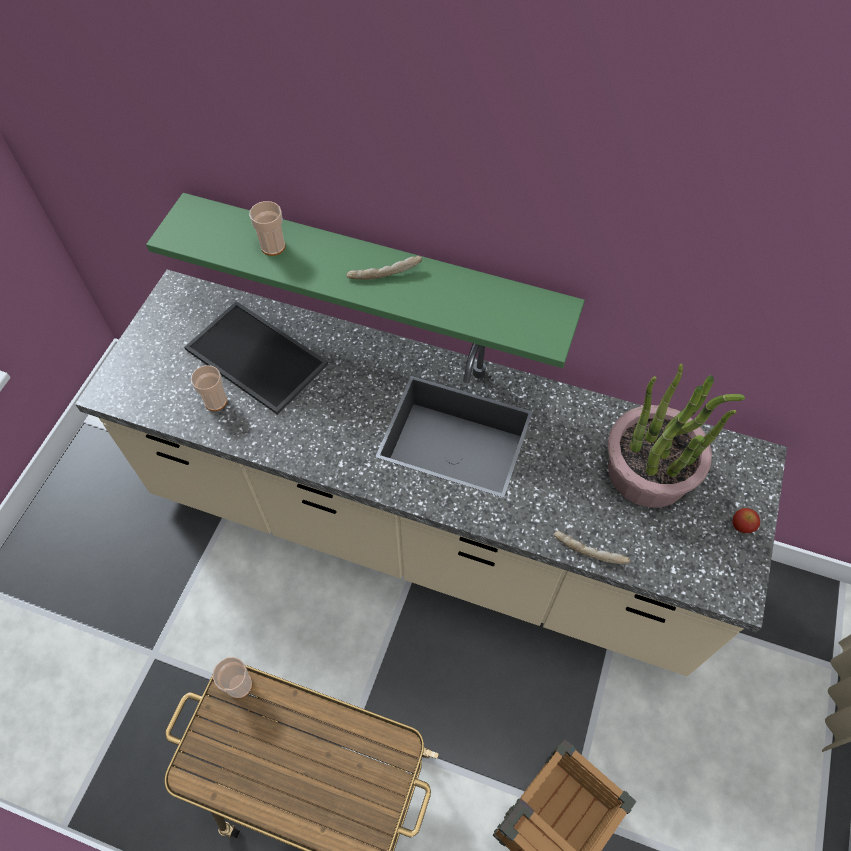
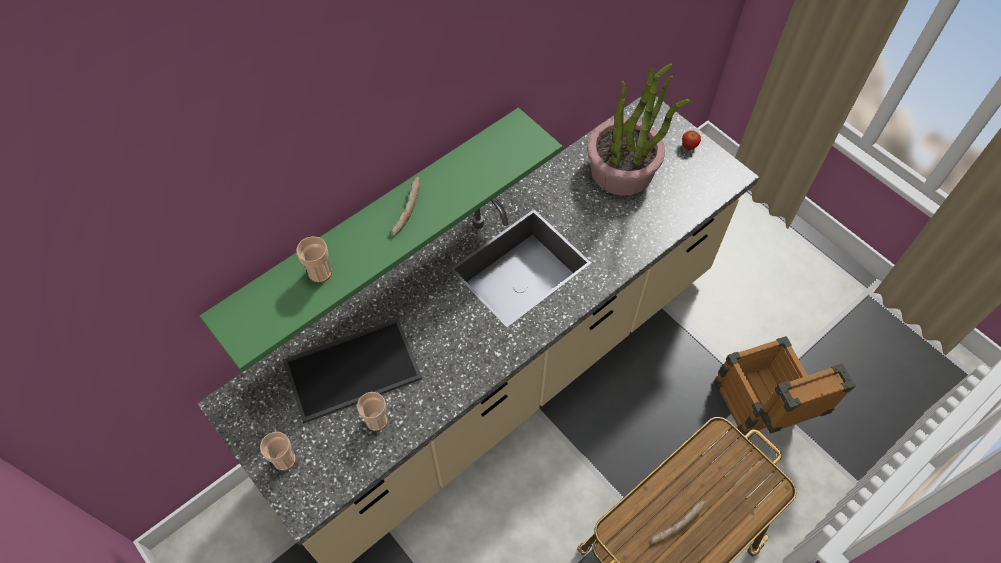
camera: 60 degrees left, 0 degrees up
(239, 685) = (619, 525): cup -> cup (284, 459)
(590, 550) = (659, 234): bread -> bread (676, 523)

